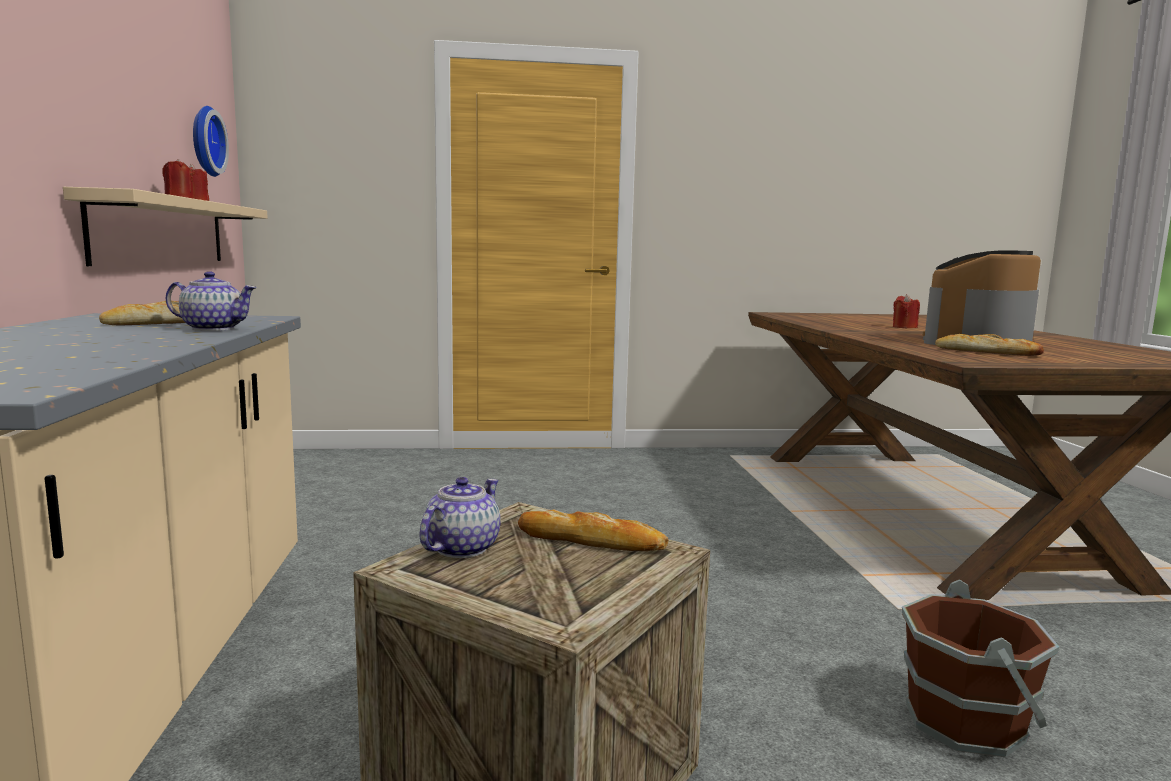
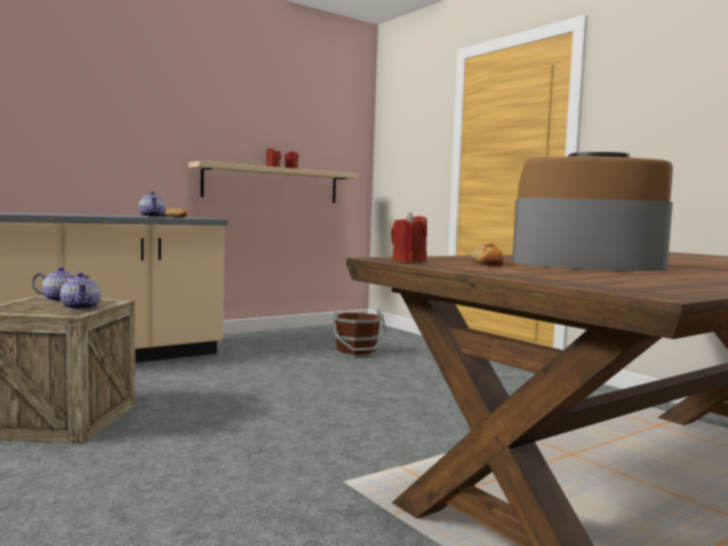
camera: 60 degrees right, 5 degrees down
(204, 141) = (327, 137): wall clock -> none
(591, 541) = (81, 307): bread -> teapot
(904, 327) = (679, 262): red candle -> red candle (408, 261)
(967, 721) = (168, 509): brown bucket -> brown bucket (356, 353)

